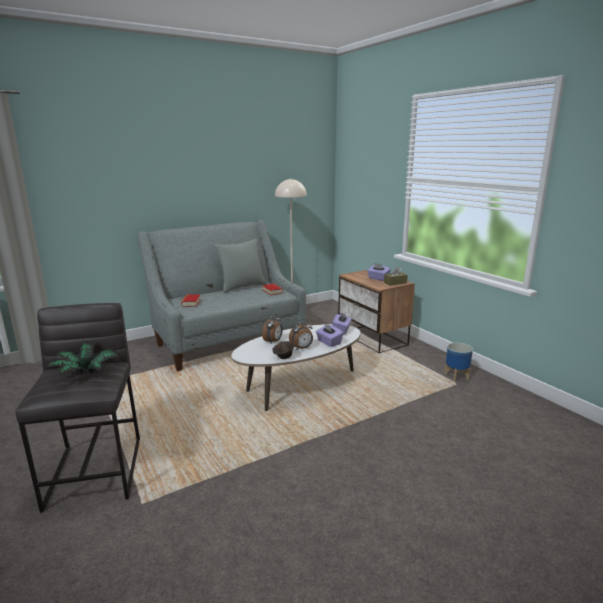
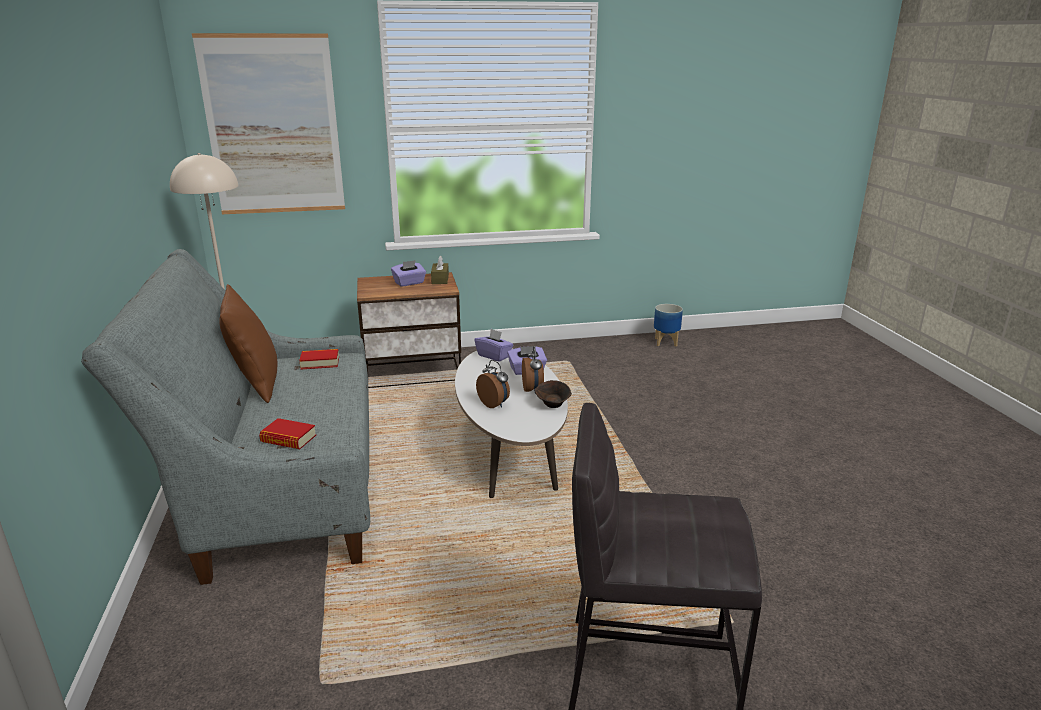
camera: 70 degrees left, 5 degrees up
(86, 374) = (671, 514): potted plant -> none
(242, 287) = (256, 383): grey pillow -> brown pillow
(362, 172) = (273, 126): none -> picture
(456, 376) = (553, 356): planter -> planter (665, 342)

